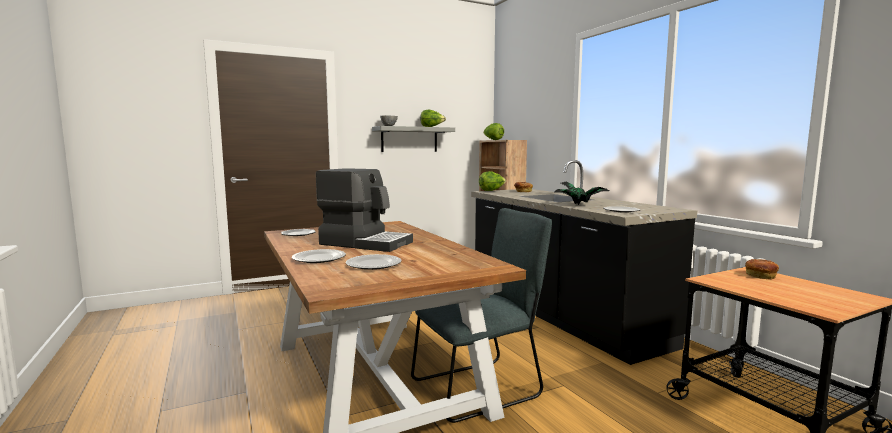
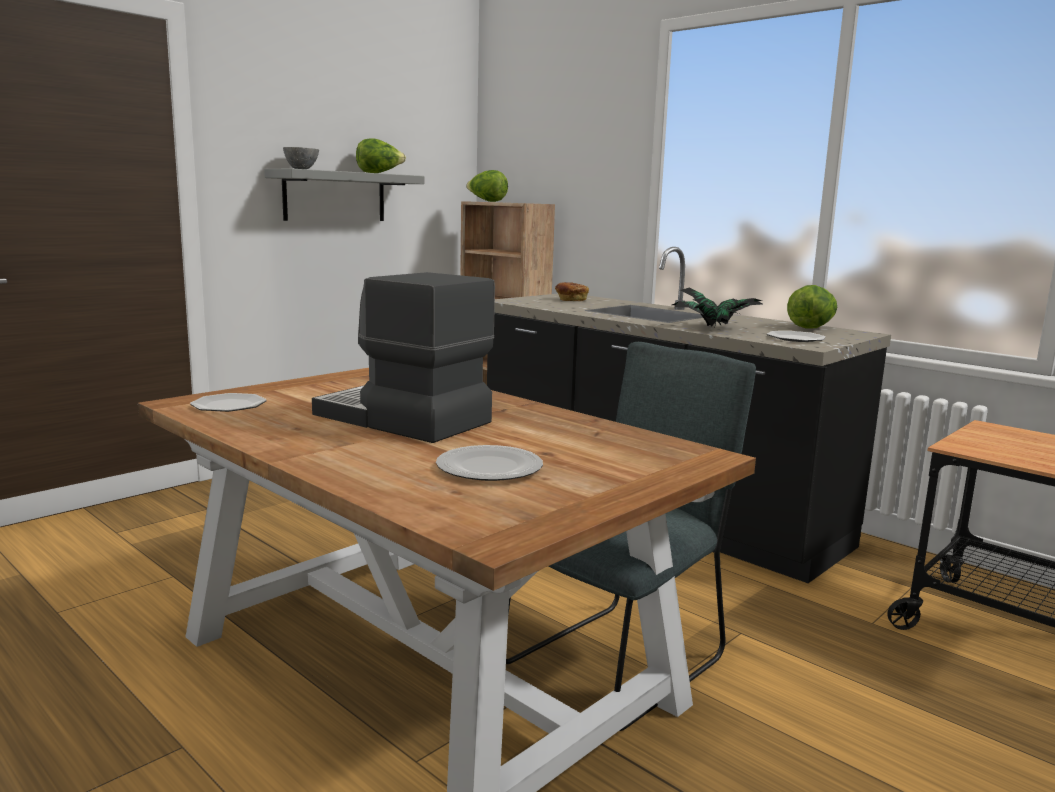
camera: 20 degrees left, 5 degrees up
(319, 258) = (363, 463): plate -> none
(366, 243) = (401, 419): coffee machine -> coffee machine turned 150 degrees counterclockwise
(492, 190) = (515, 298): lettuce -> lettuce (811, 327)
(760, 276) = (1010, 435): bread -> none

